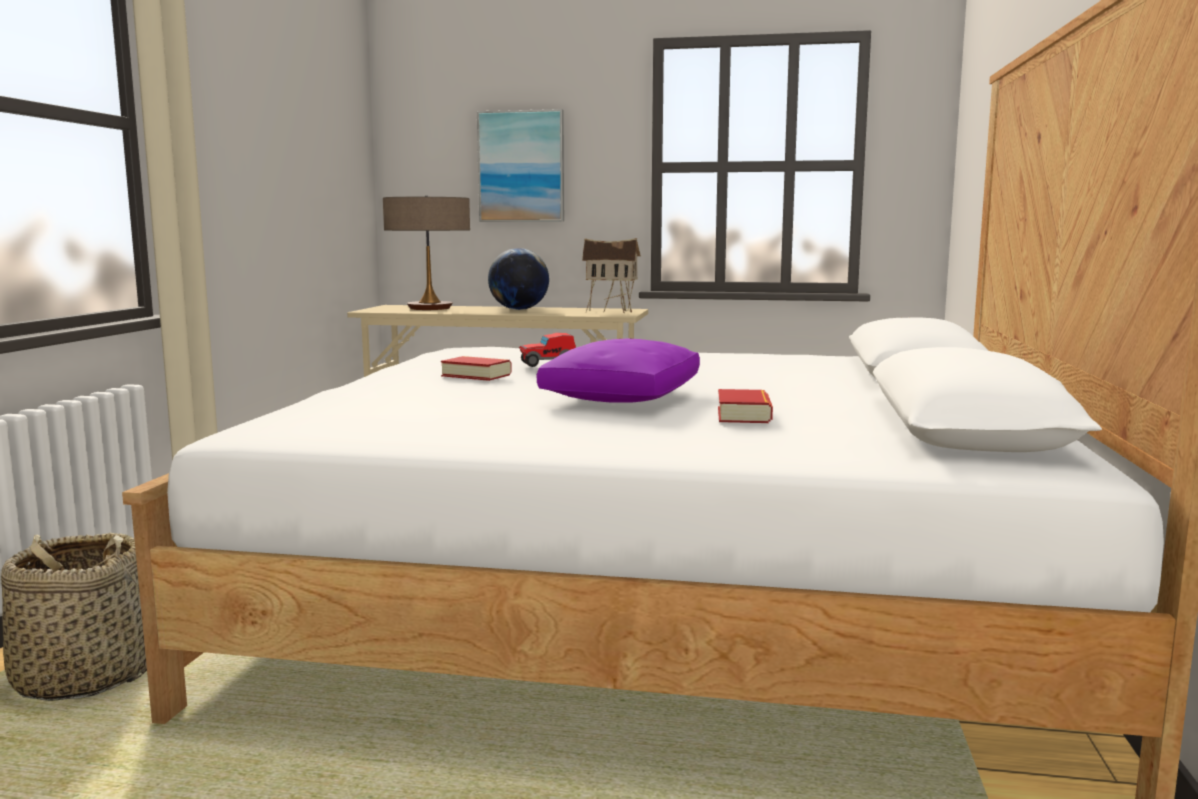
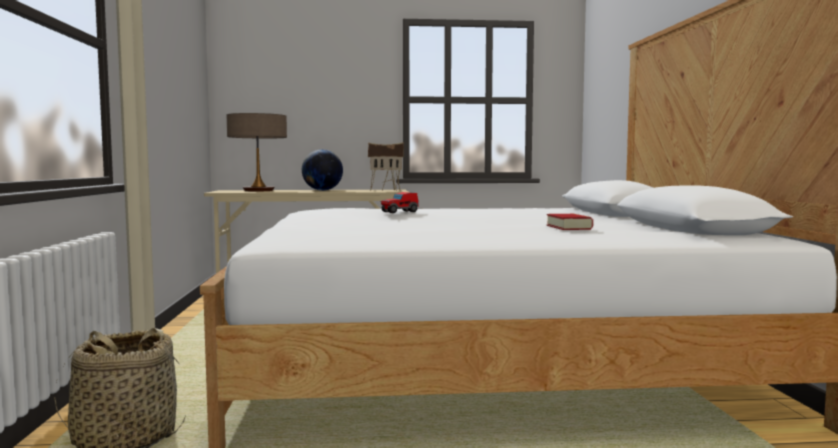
camera: 15 degrees left, 5 degrees down
(476, 375) = (361, 218): book -> none
(521, 166) = (315, 97): picture -> none
(622, 397) = (479, 223): purple pillow -> none

